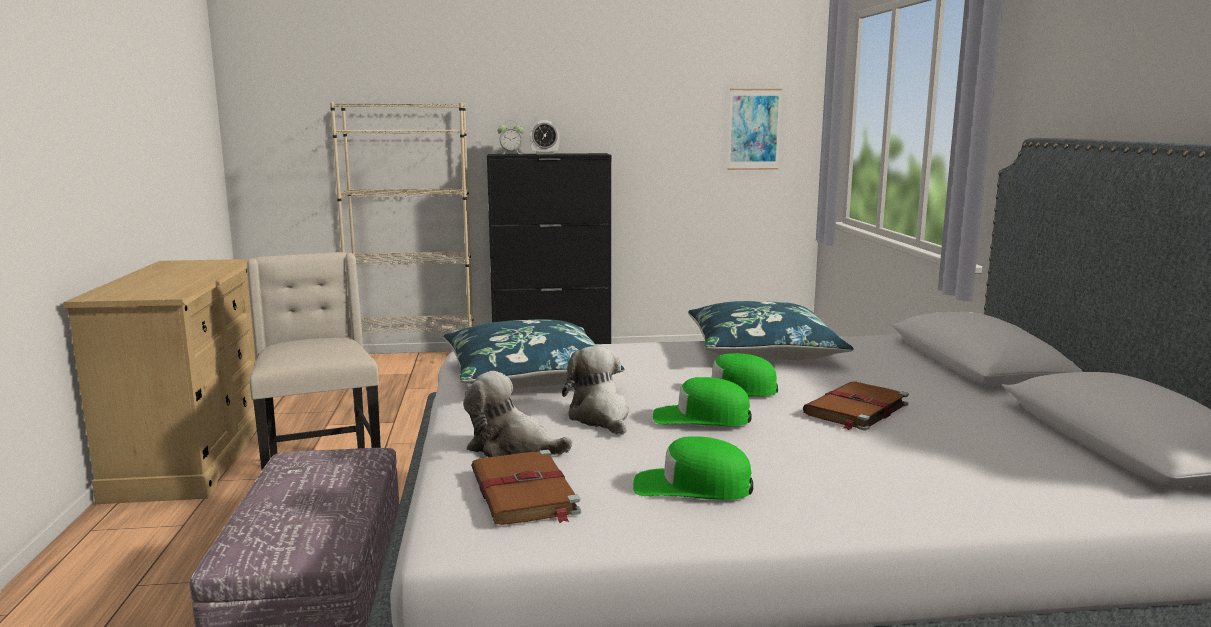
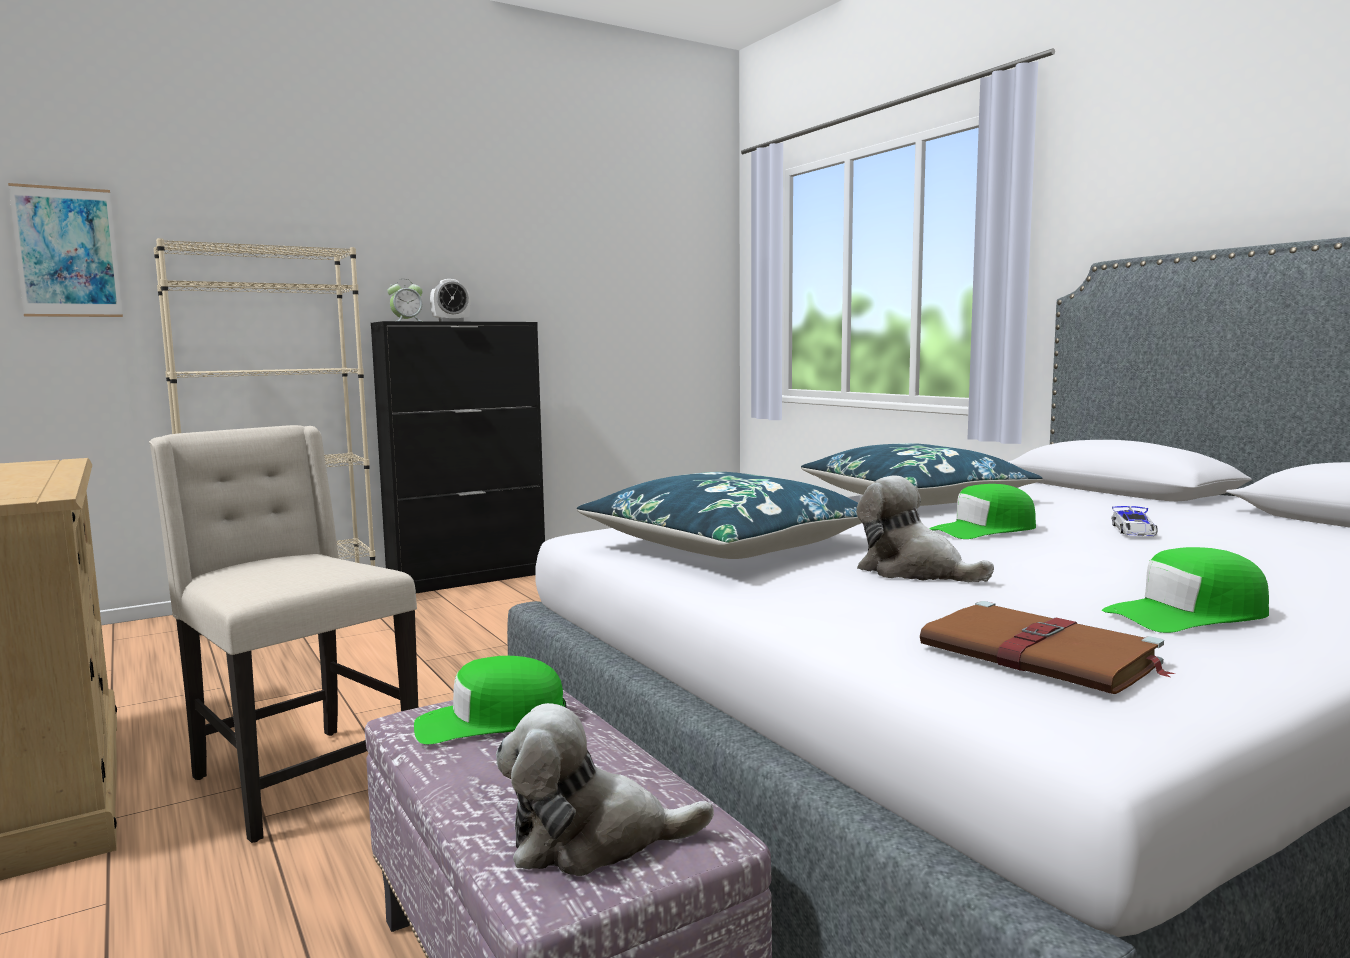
camera: 25 degrees left, 5 degrees down
(511, 447) = (891, 614): plush toy -> plush toy (592, 840)
(701, 418) = (1021, 555): green cap -> green cap (491, 721)
(754, 129) = (673, 298): picture -> picture (67, 252)
(855, 410) = (1134, 530): brown book -> toy car

